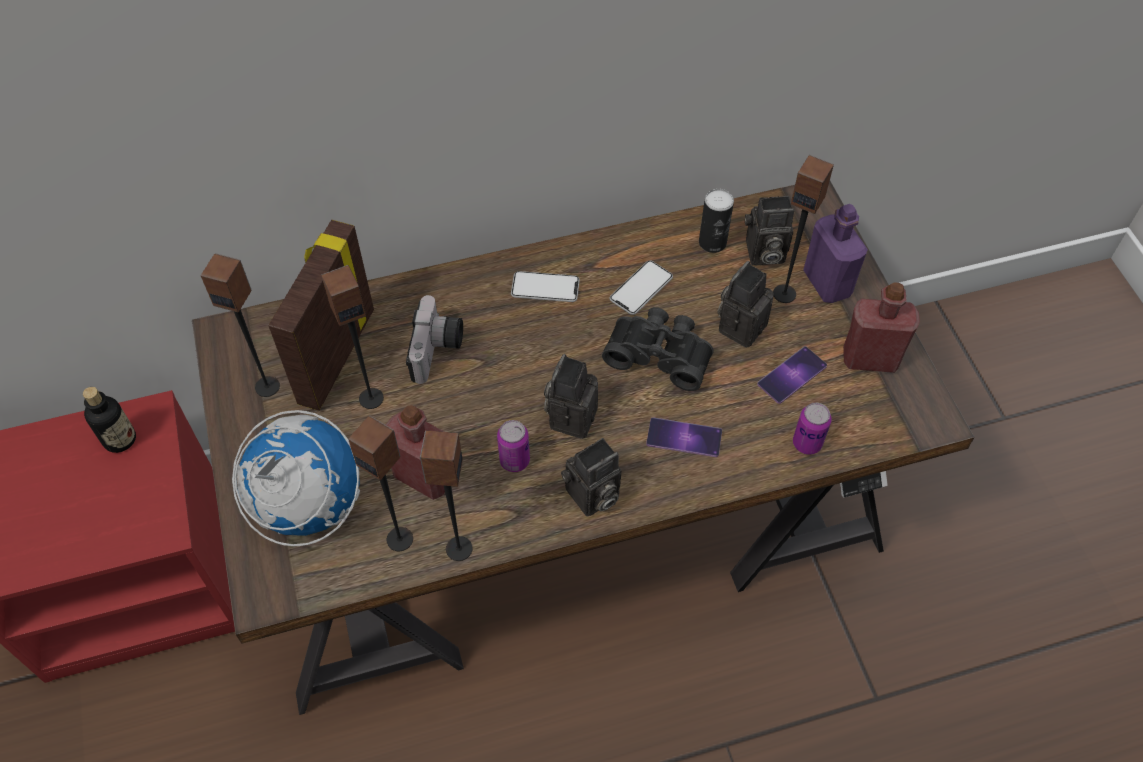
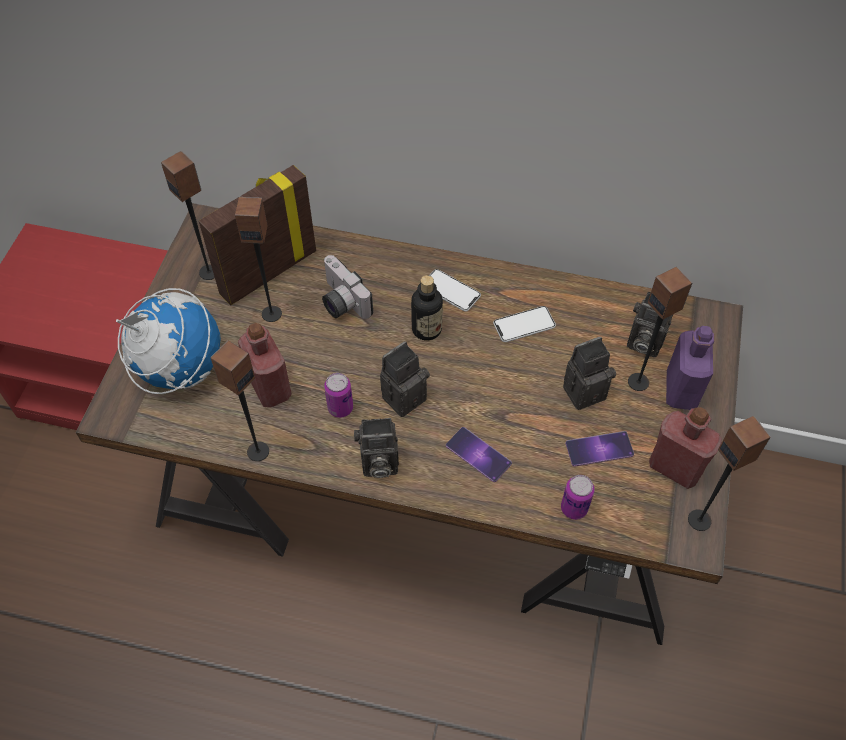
camera: 30 degrees right, 0 degrees up
(120, 439) = (119, 269): bottle -> bottle (426, 329)
(400, 538) = (223, 423): speaker -> speaker (700, 520)
(438, 351) = (341, 302): camera -> camera turned 105 degrees clockwise
(660, 354) = (504, 381): black binoculars -> none
(712, 242) = (606, 315): can -> none

